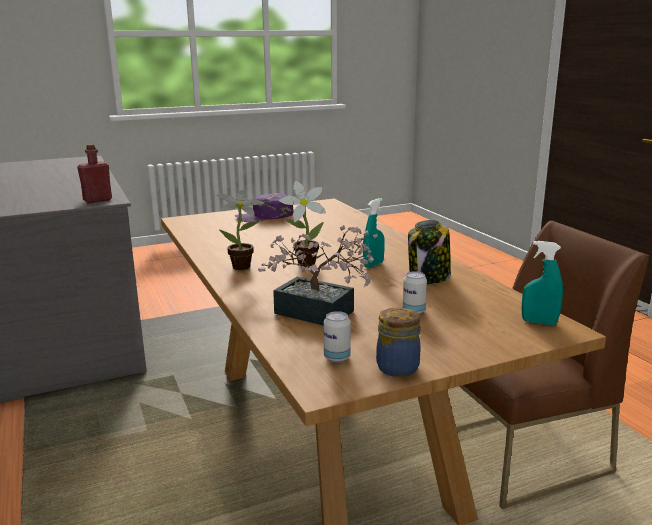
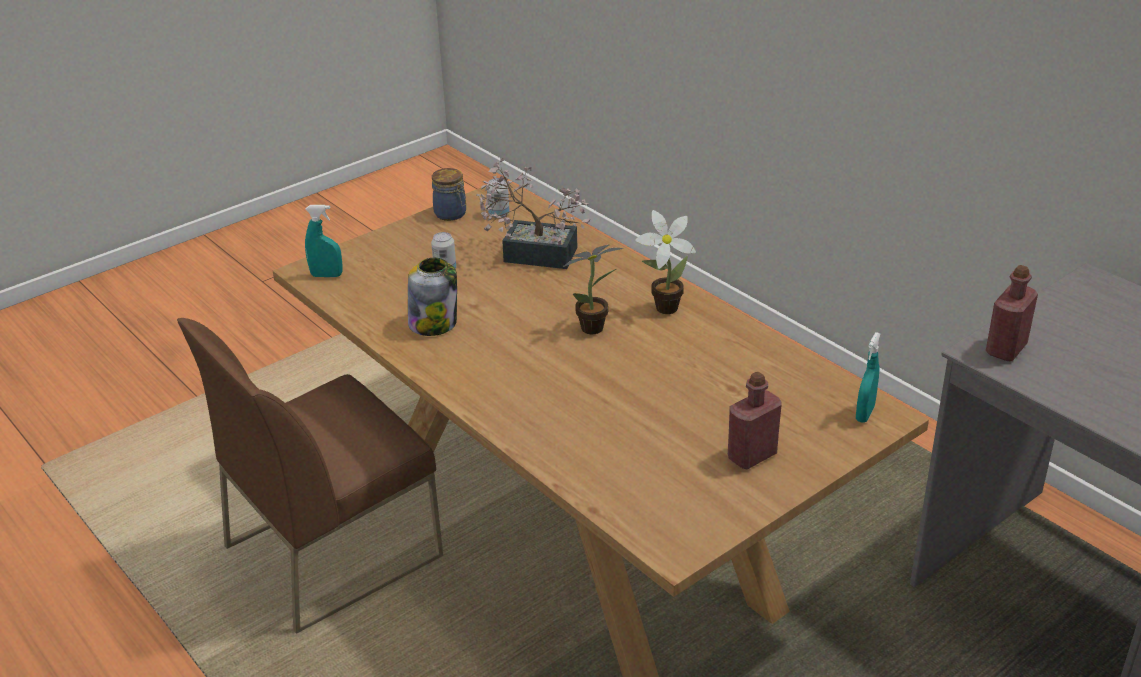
camera: 165 degrees right, 15 degrees up
(264, 216) = (752, 456): purple cap -> red bottle
(373, 265) = (506, 339): turquoise spray bottle -> turquoise spray bottle (865, 414)

